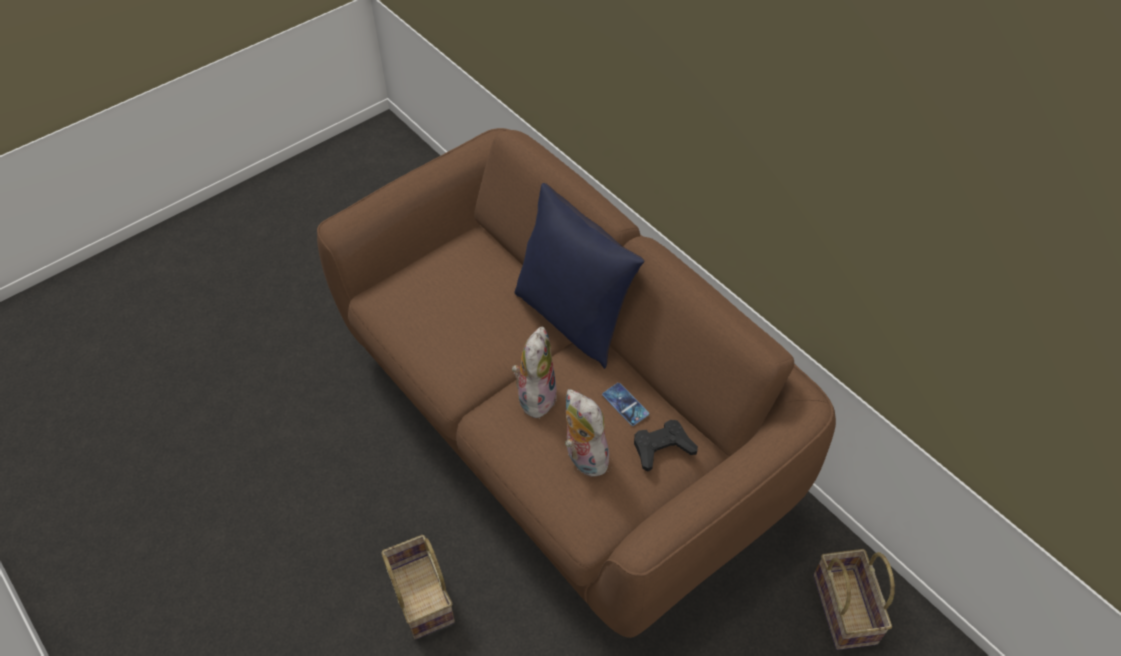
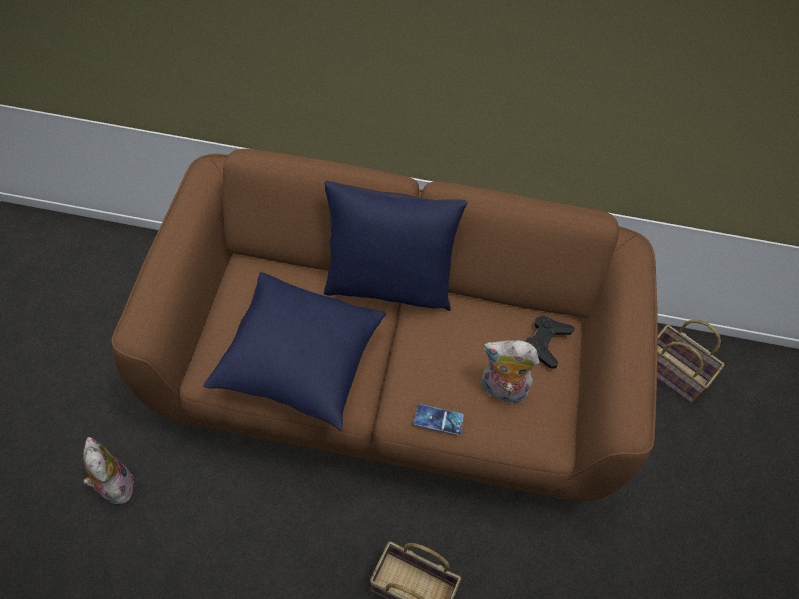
camera: 45 degrees left, 5 degrees up
(446, 330) = (299, 362): none -> blue pillow
(535, 395) = (421, 367): plush toy -> plush toy (114, 484)
(625, 404) = (491, 328): phone -> phone (438, 419)

